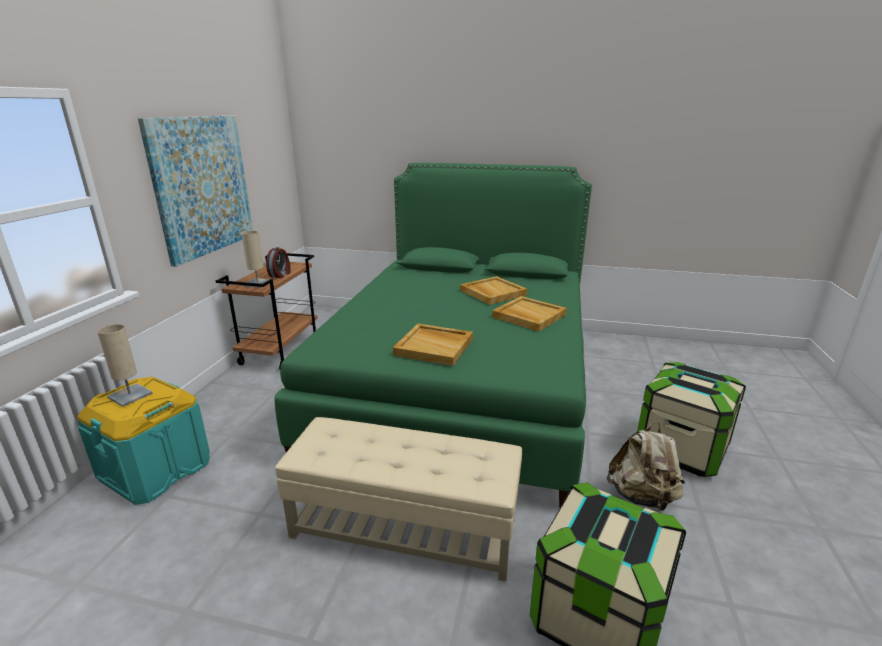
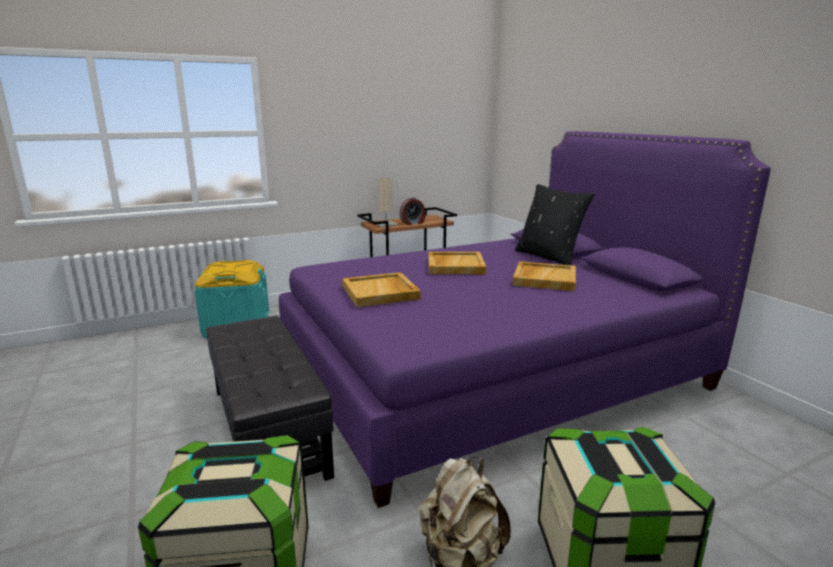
camera: 50 degrees right, 5 degrees down
(130, 395) = (229, 266): beige table lamp -> none
(202, 186) = (365, 136): picture -> none
(405, 525) = (268, 429): beige ottoman -> black ottoman
(453, 274) = (549, 257): none -> black pillow
(460, 382) = (491, 371): green bed -> purple bed
(528, 316) = (522, 304): beige tray -> beige tray (455, 266)

